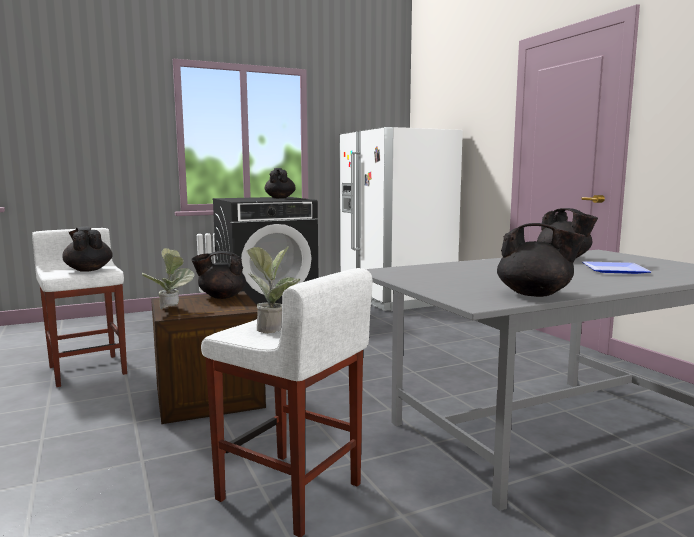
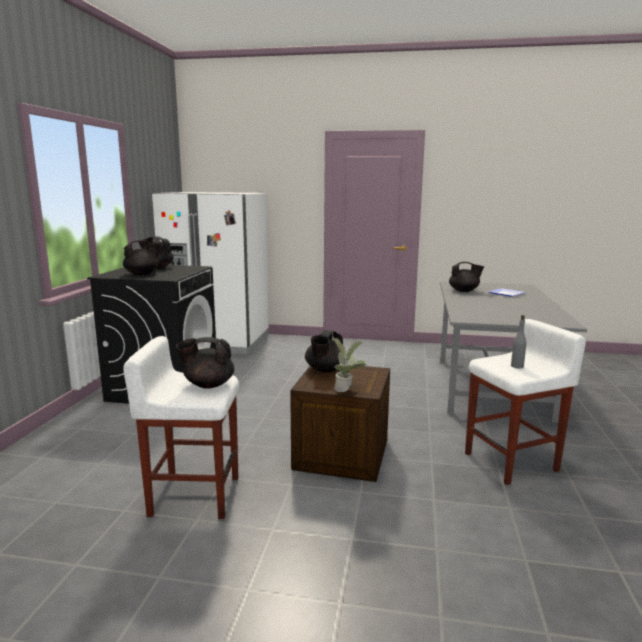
camera: 55 degrees left, 5 degrees up
(275, 328) = (517, 366): potted plant -> grey bottle
(535, 294) = (554, 314): black teapot -> black teapot (142, 274)

